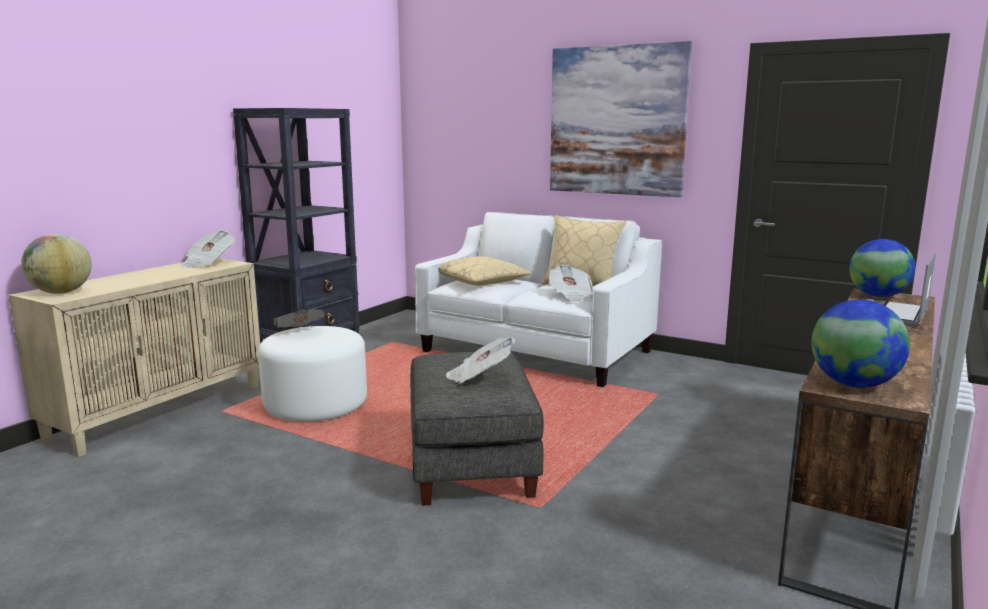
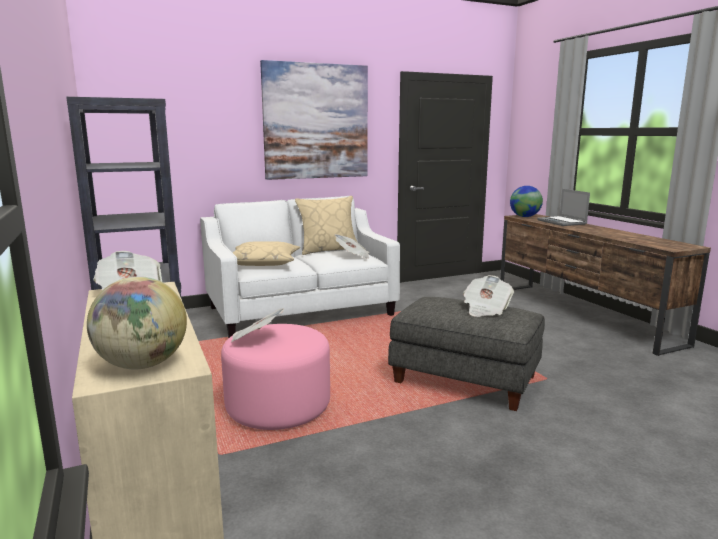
camera: 55 degrees left, 0 degrees up
(316, 405) = (278, 406): white ottoman -> pink ottoman
(853, 384) = (669, 246): globe -> none

